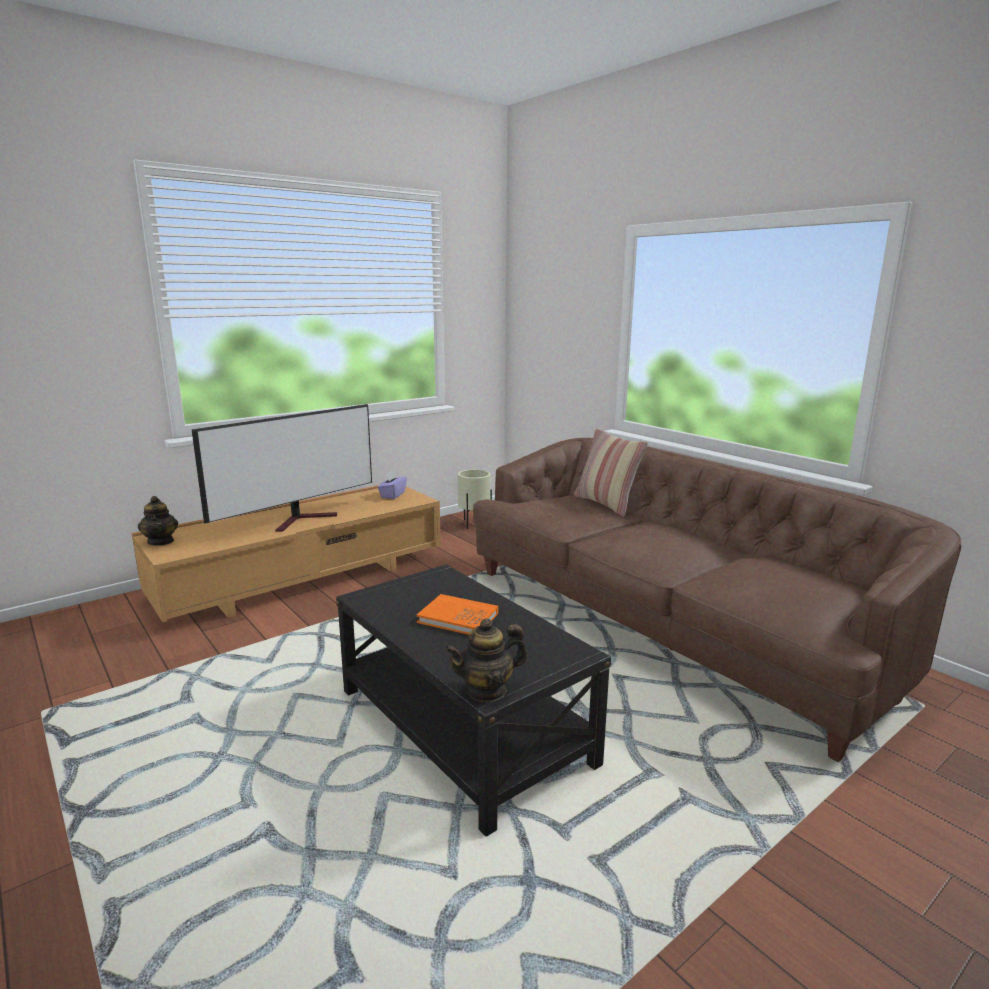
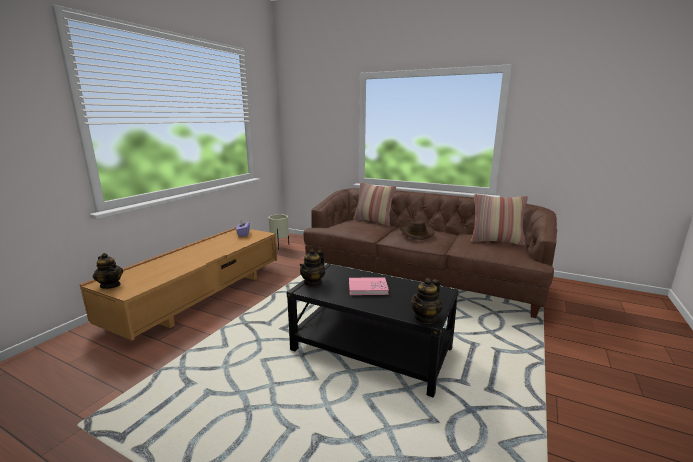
camera: 25 degrees left, 0 degrees up
(303, 519) = (202, 255): television -> none
(387, 591) = (313, 282): none -> teapot
(458, 618) = (368, 288): orange book -> pink book
(648, 538) = (415, 233): none -> brown hat
(796, 581) = (496, 241): none -> pillow

